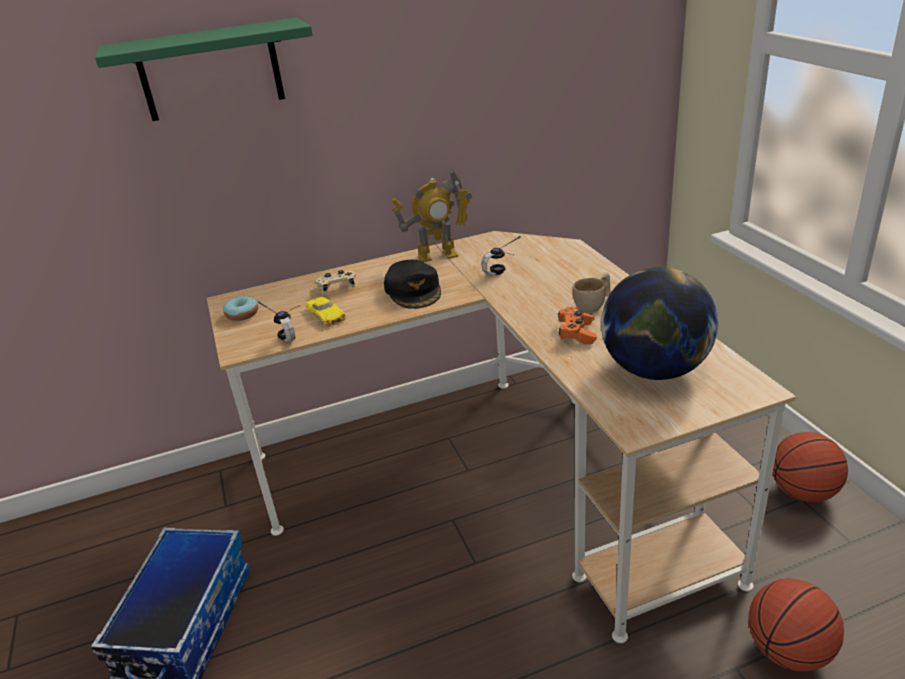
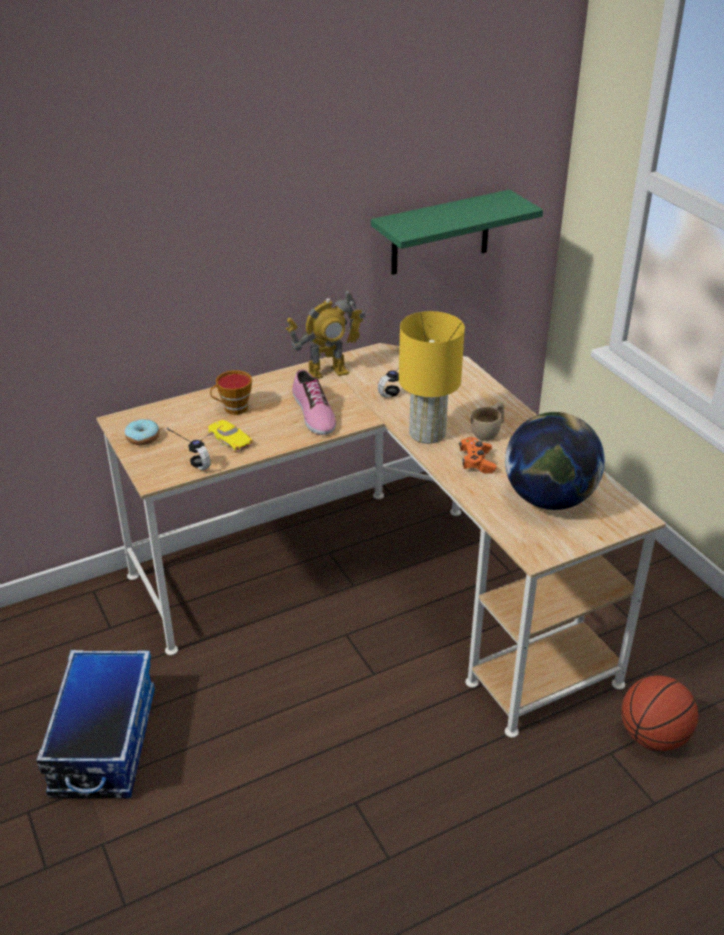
camera: 10 degrees left, 5 degrees up
(210, 71) = (121, 199): green shelf -> green shelf (440, 233)
(337, 288) = (233, 409): beige game controller -> cup
(414, 290) = (312, 413): black cap -> shoe
(528, 307) = (428, 434): none -> yellow table lamp
(803, 492) = (669, 600): basketball -> none

